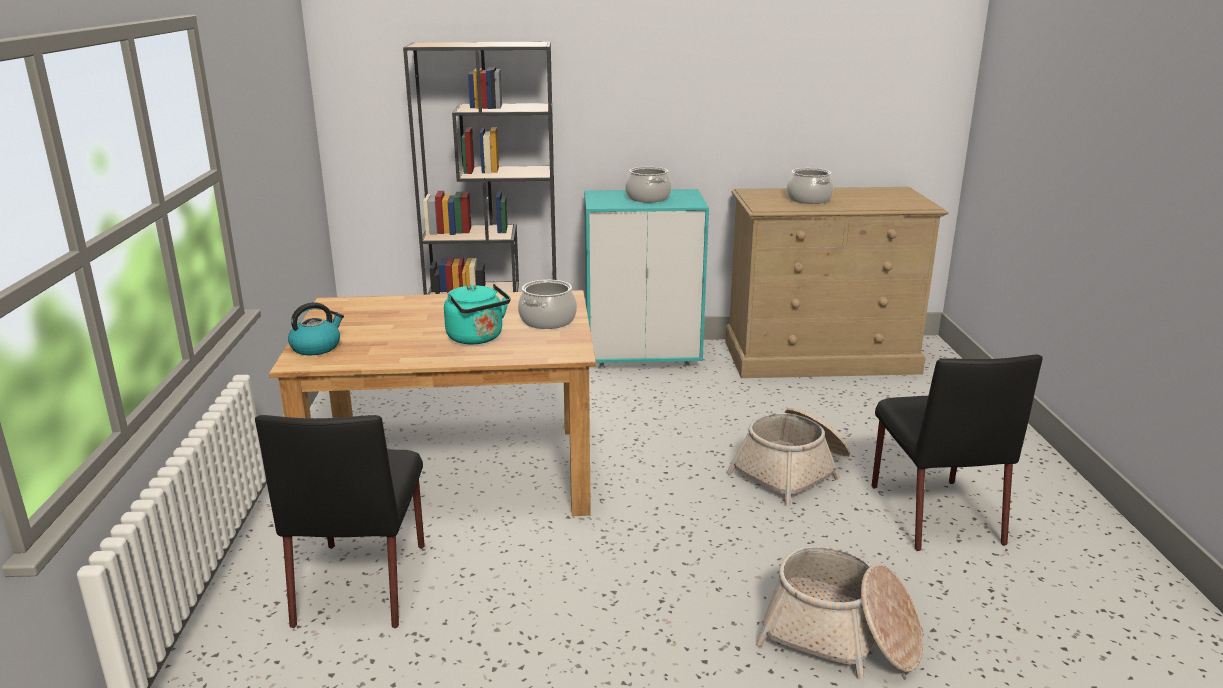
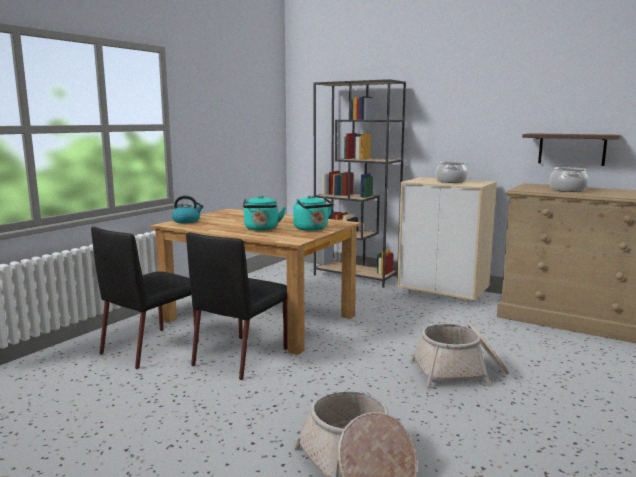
camera: 35 degrees right, 10 degrees down
(548, 321) = (312, 229): cooking pot -> turquoise kettle
(643, 357) = (443, 293): turquoise cabinet -> beige cabinet
(790, 139) = (571, 149): none -> shelf
(934, 512) = (541, 428): black chair -> black chair (242, 356)

